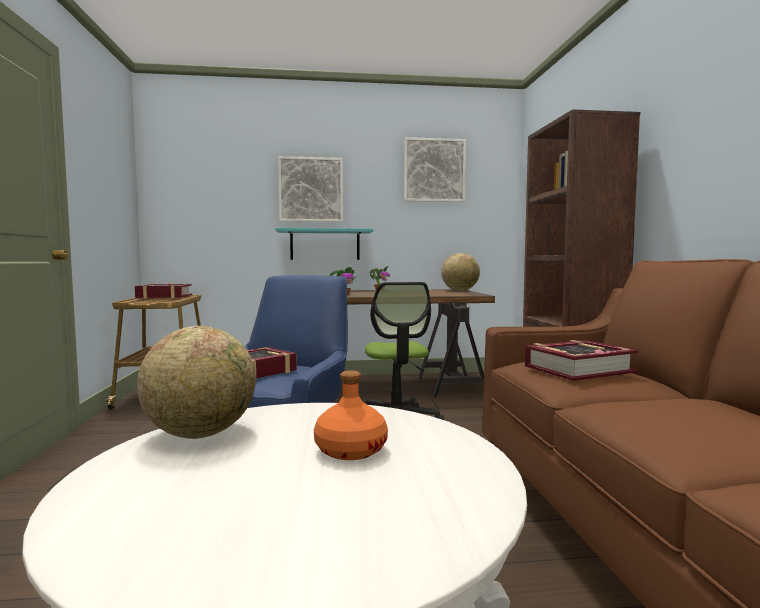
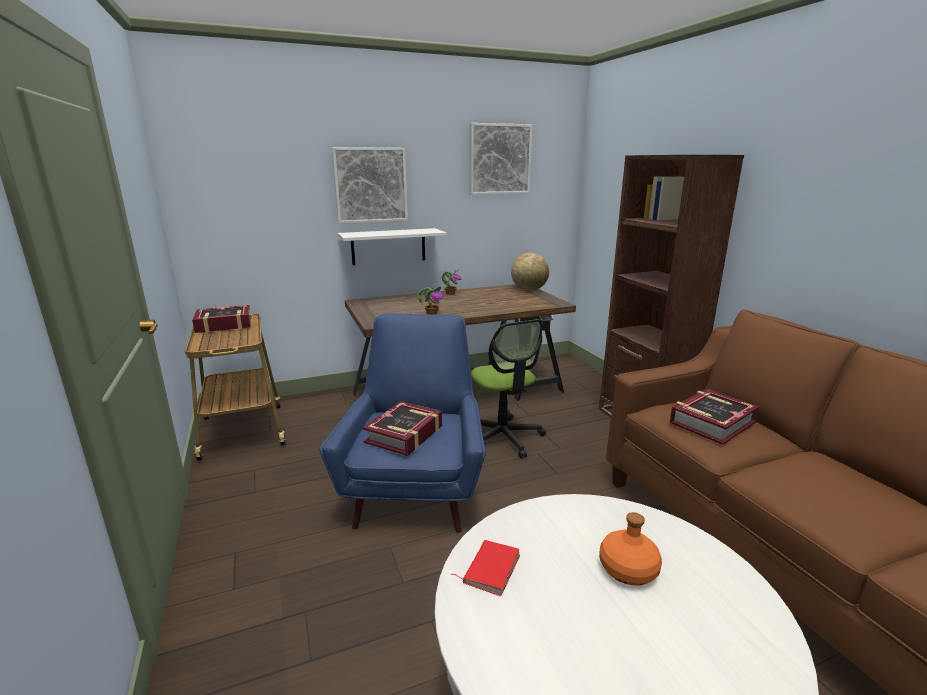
camera: 15 degrees left, 15 degrees up
(201, 434) = (490, 568): globe -> red book
(325, 245) = (388, 246): turquoise shelf -> white shelf

